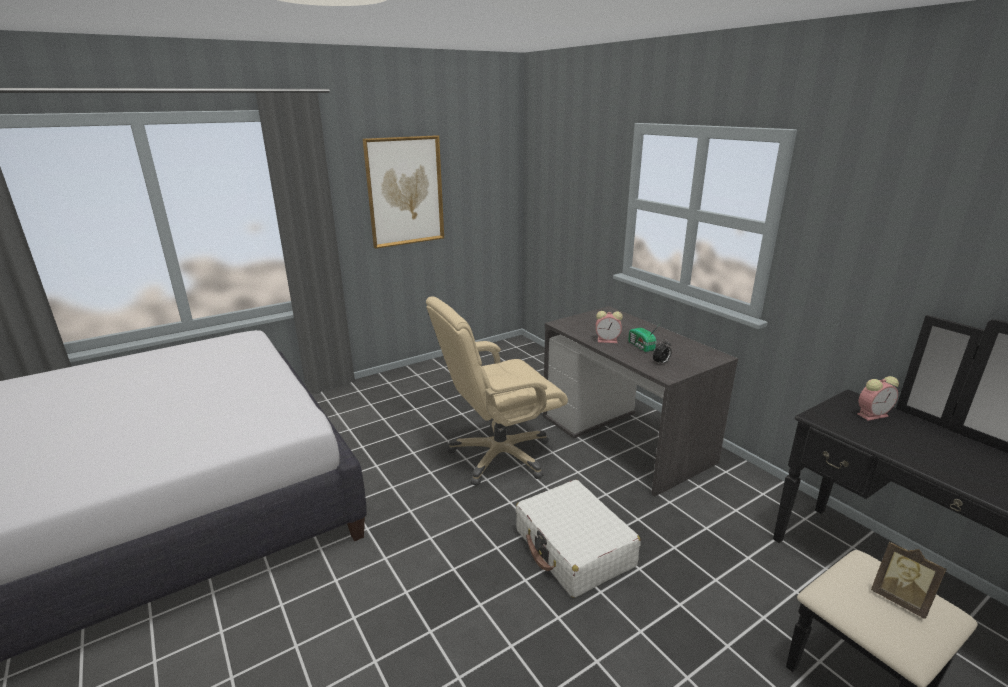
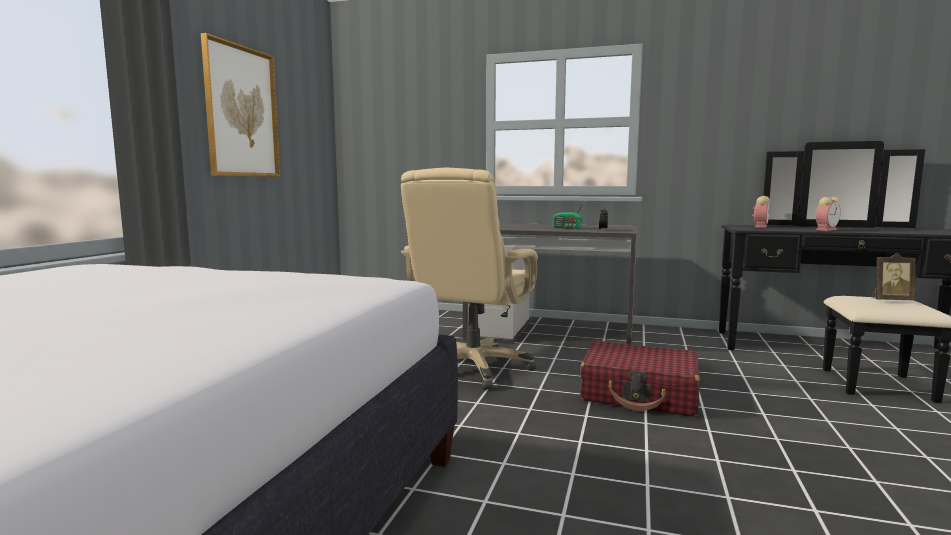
camera: 40 degrees left, 15 degrees down
(574, 548) = (639, 394): white suitcase -> red suitcase
(608, 340) = (537, 228): alarm clock -> alarm clock (826, 229)

